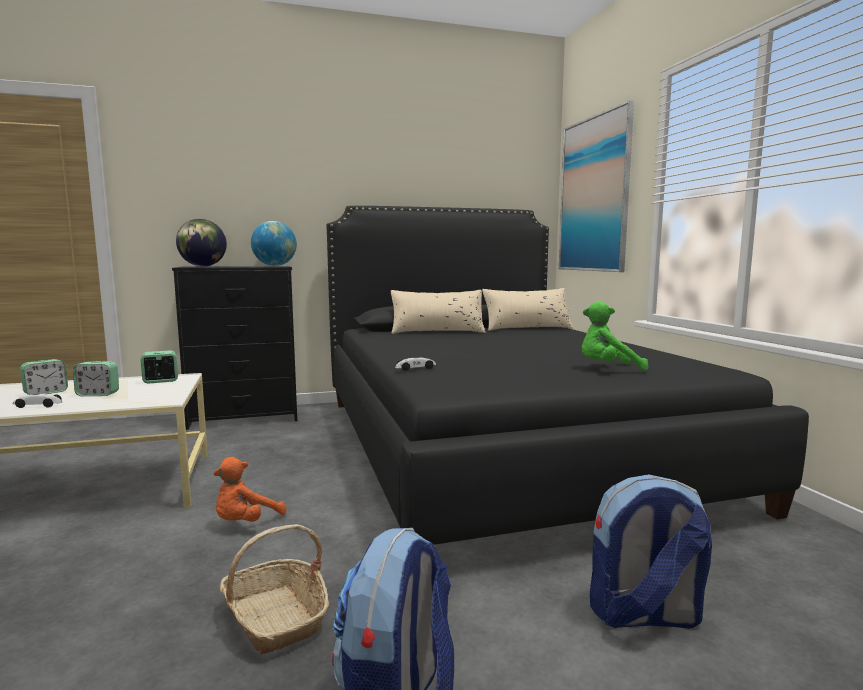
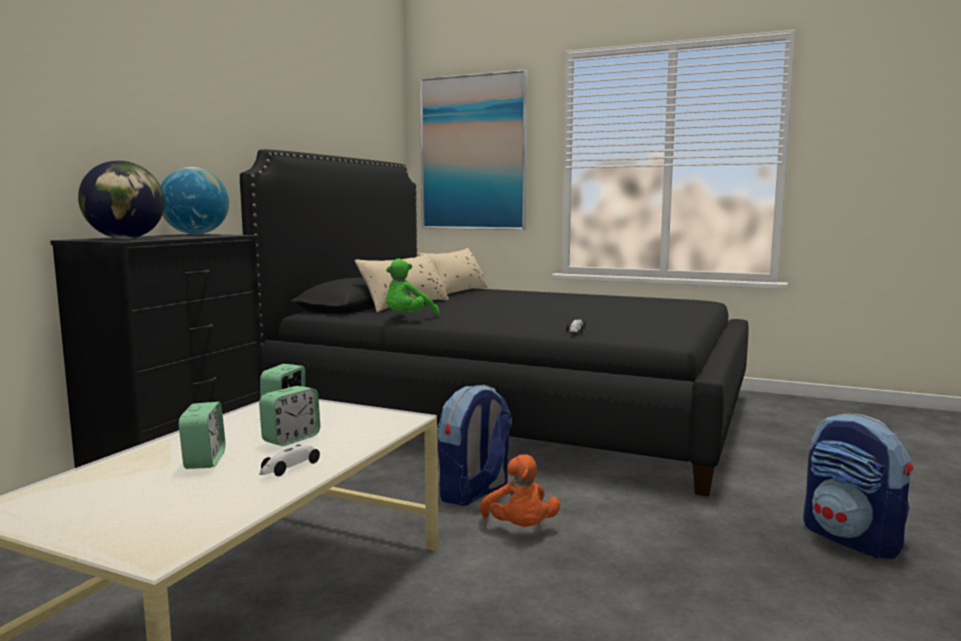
camera: 50 degrees left, 0 degrees up
(275, 618) = (715, 550): basket -> none
(607, 369) = (658, 309): green plush toy -> green plush toy (407, 318)
(644, 616) = (807, 458): backpack -> backpack (474, 493)

